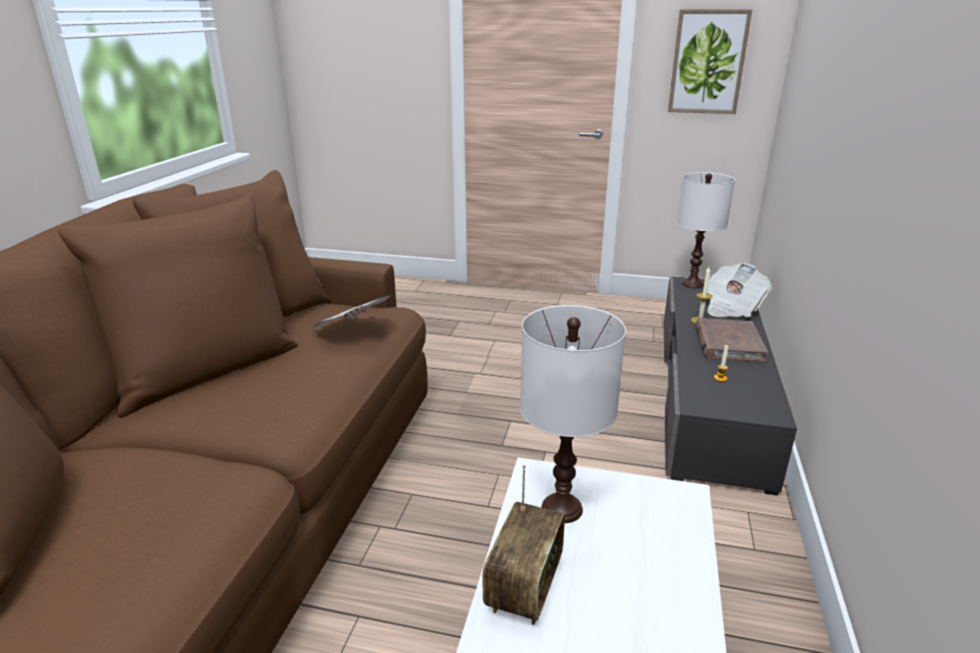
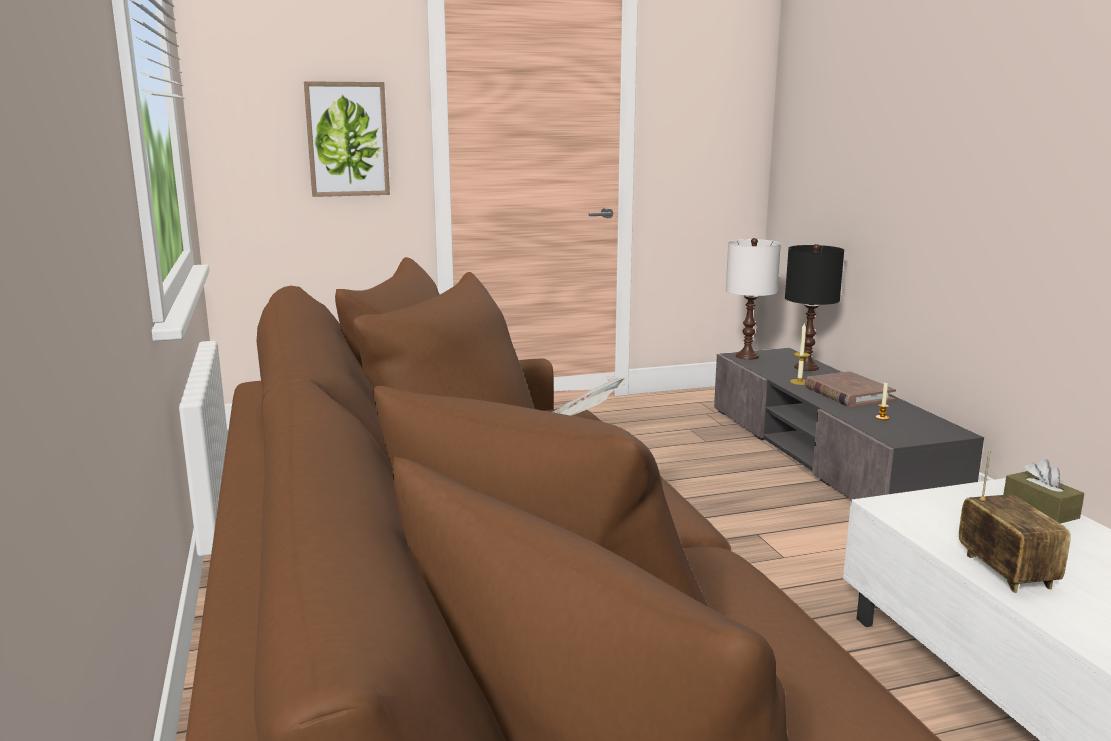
camera: 30 degrees left, 10 degrees down
(562, 508) = (943, 519): white table lamp -> none
(679, 532) = (1040, 509): none -> brown tissue box
(708, 62) = (706, 133): picture -> picture (347, 139)
(731, 307) = (806, 367): newspaper -> black table lamp

